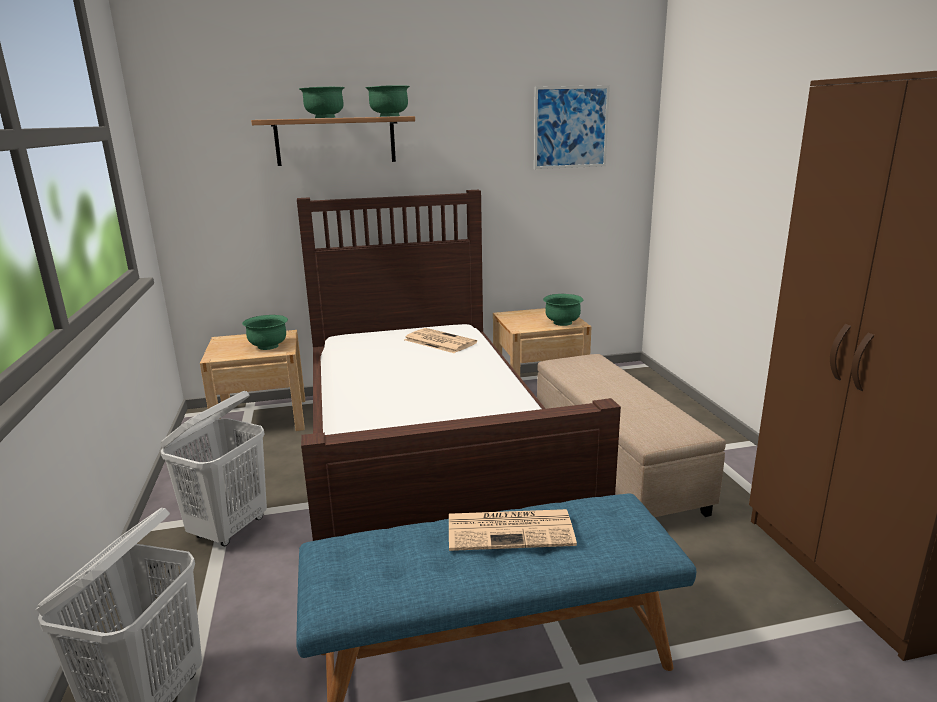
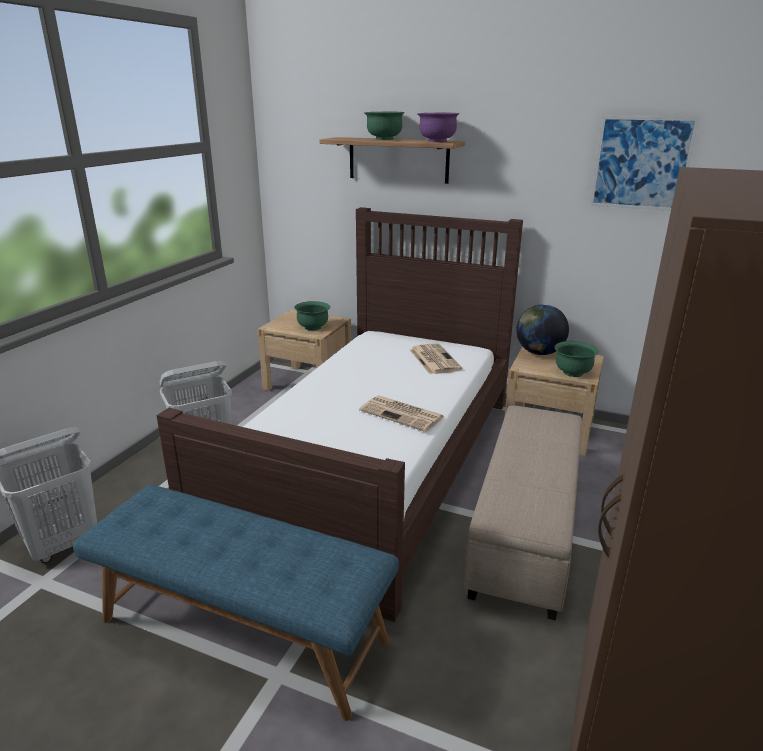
camera: 35 degrees right, 5 degrees up
(389, 116) = (437, 141): green bowl -> purple bowl
(511, 530) = (257, 538): newspaper -> newspaper (403, 414)
(515, 316) = (539, 353): none -> globe

